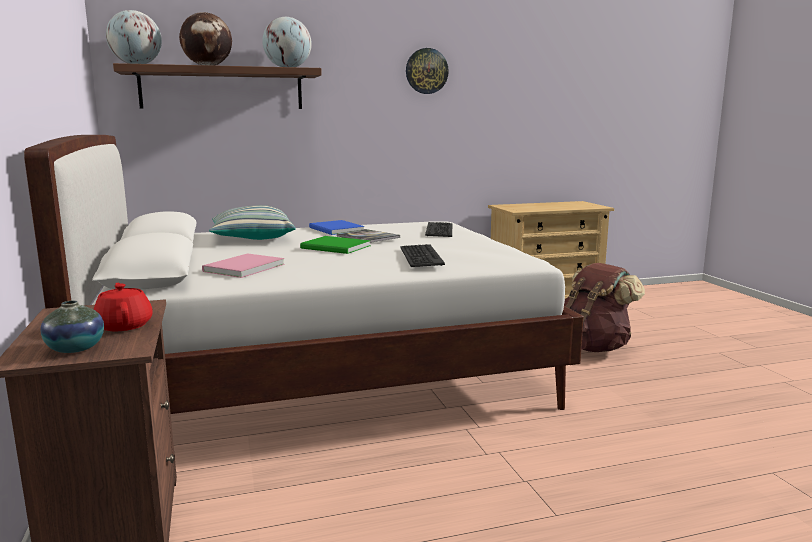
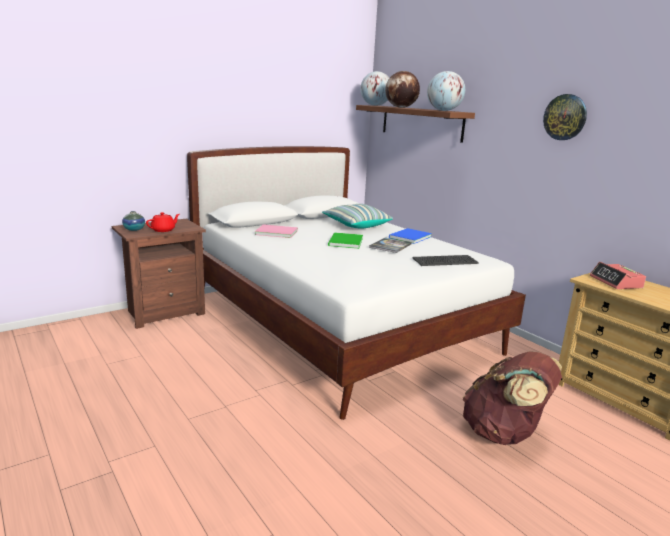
camera: 70 degrees right, 5 degrees up
(420, 256) = (329, 260): keyboard -> none
(525, 207) = (616, 282): none -> alarm clock

